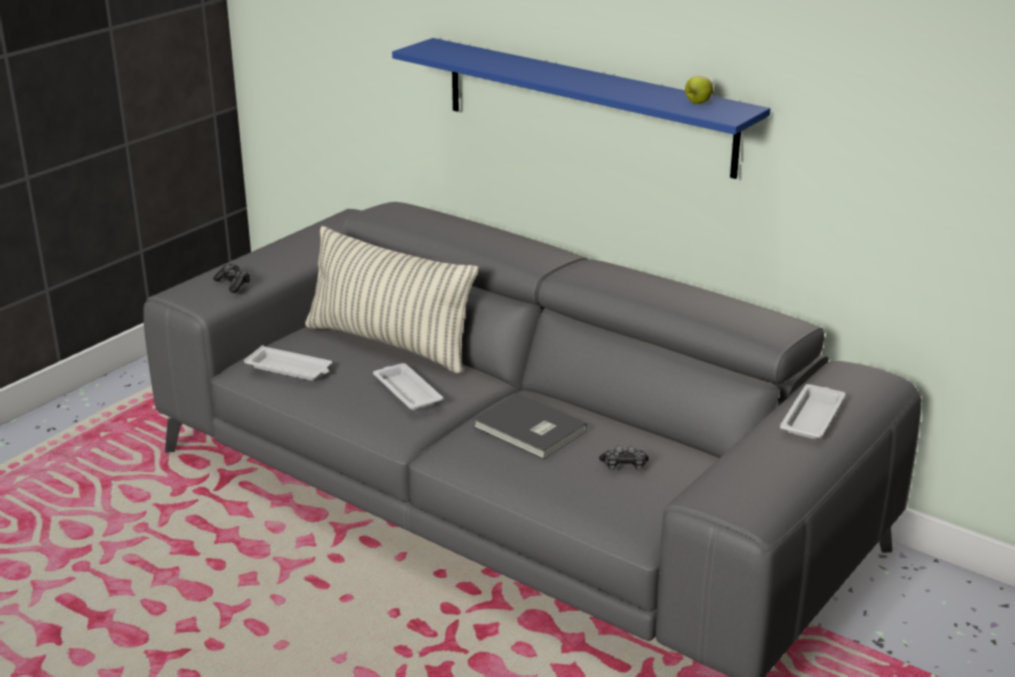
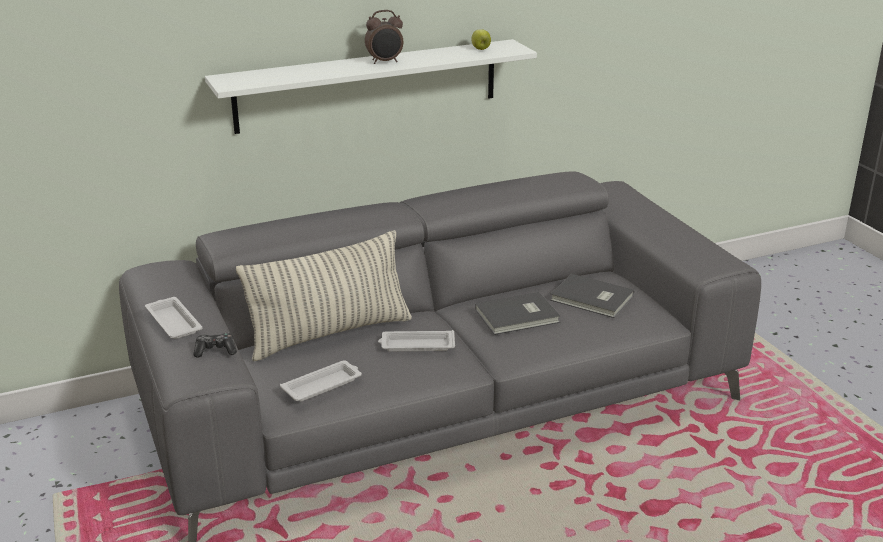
camera: 60 degrees left, 0 degrees up
(578, 79) = (385, 62): none -> alarm clock
(587, 106) = (368, 85): blue shelf -> white shelf
(624, 466) = (592, 299): game controller -> grey book
(813, 416) = (645, 213): white tray -> white tray (173, 322)

